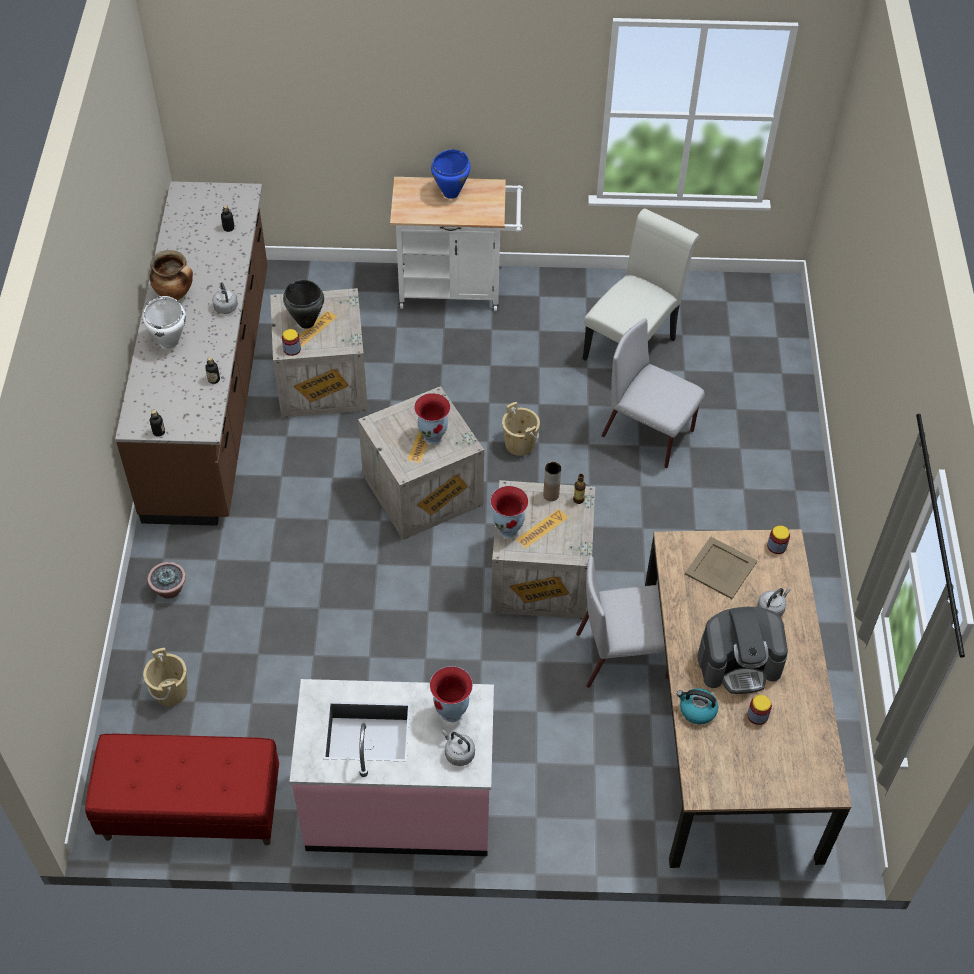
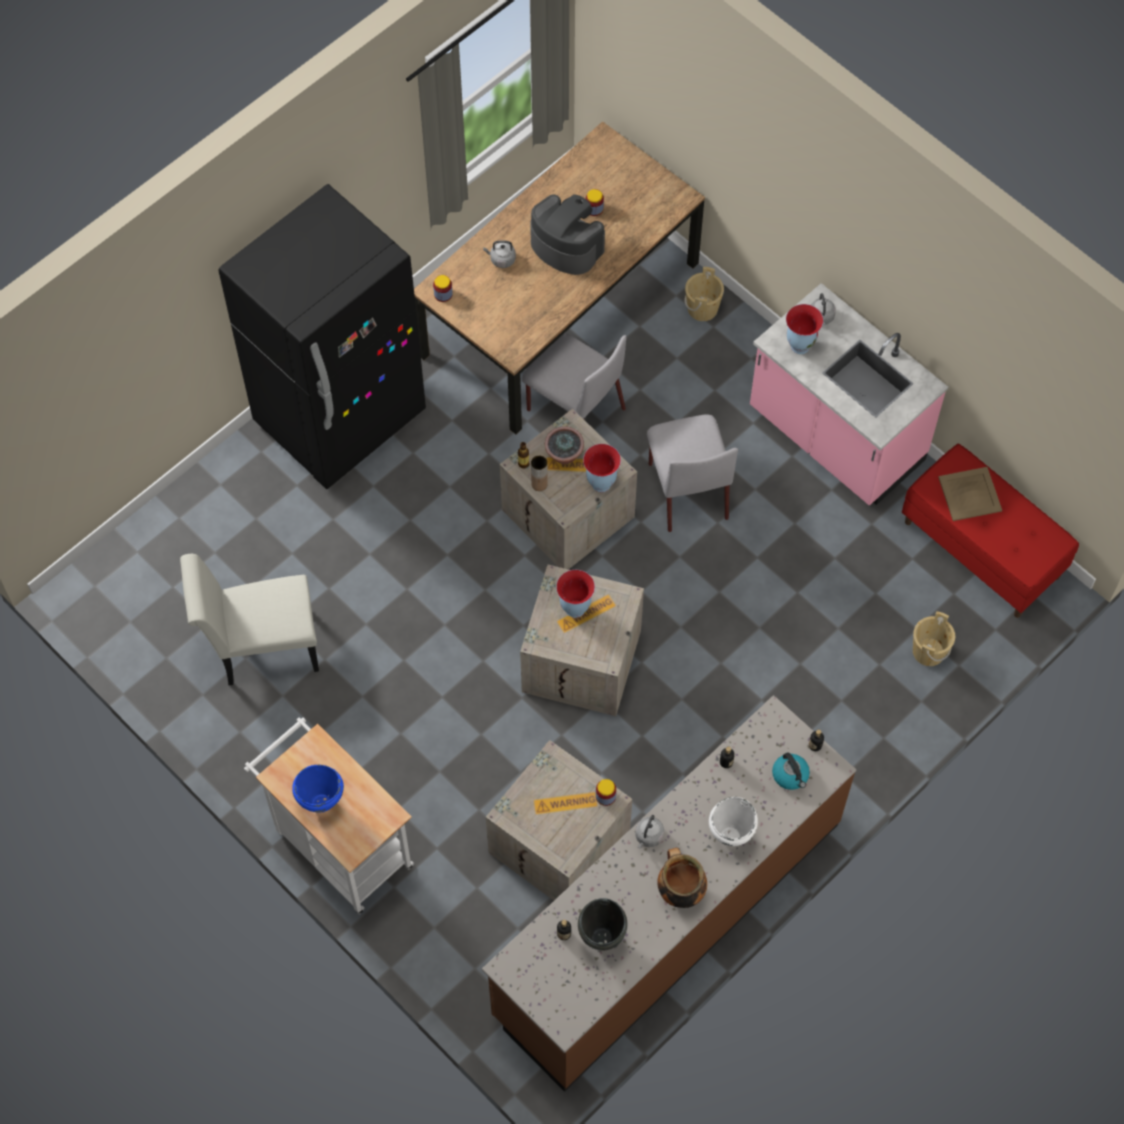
camera: 135 degrees left, 10 degrees up
(169, 590) = (862, 740): potted plant -> potted plant (564, 455)
(306, 323) = (567, 815): black cooking pot -> black cooking pot (602, 937)
(519, 444) = (460, 636): beige bucket -> beige bucket (702, 308)
(649, 434) = (350, 556): grey chair -> grey chair (687, 489)
(697, 710) = (628, 241): kettle -> kettle (790, 775)
(721, 568) = (500, 311): beige tray -> beige tray (970, 493)
(772, 512) = (340, 417): none -> black fridge

